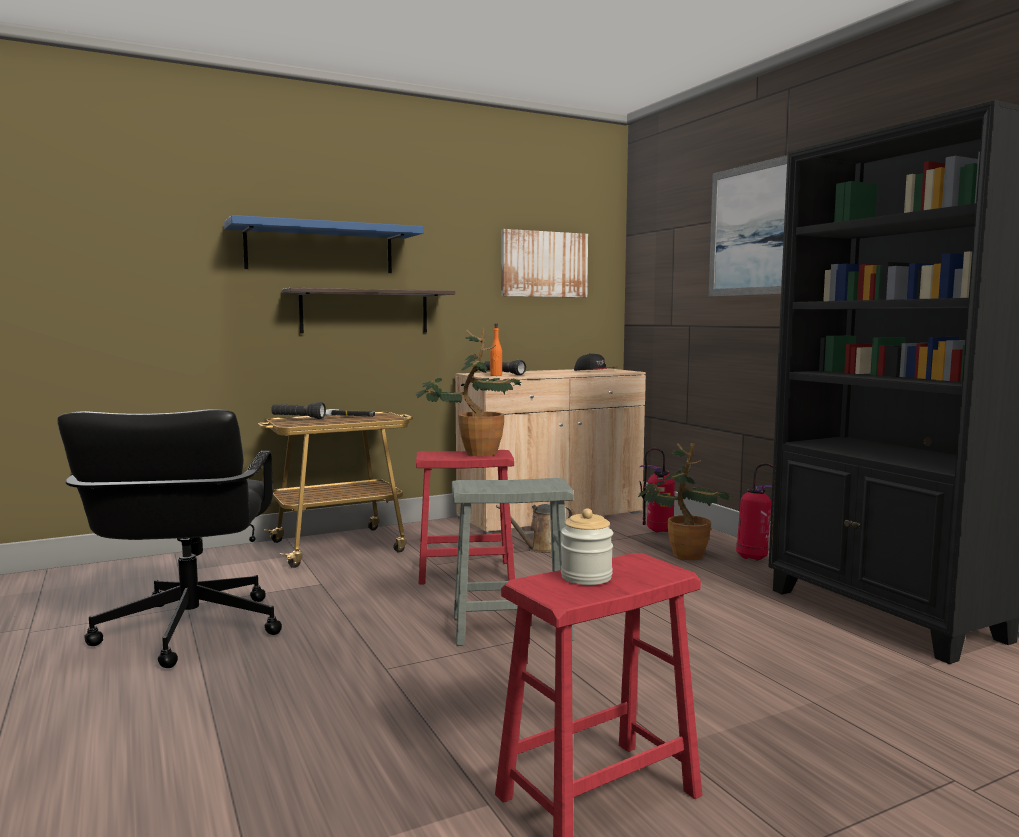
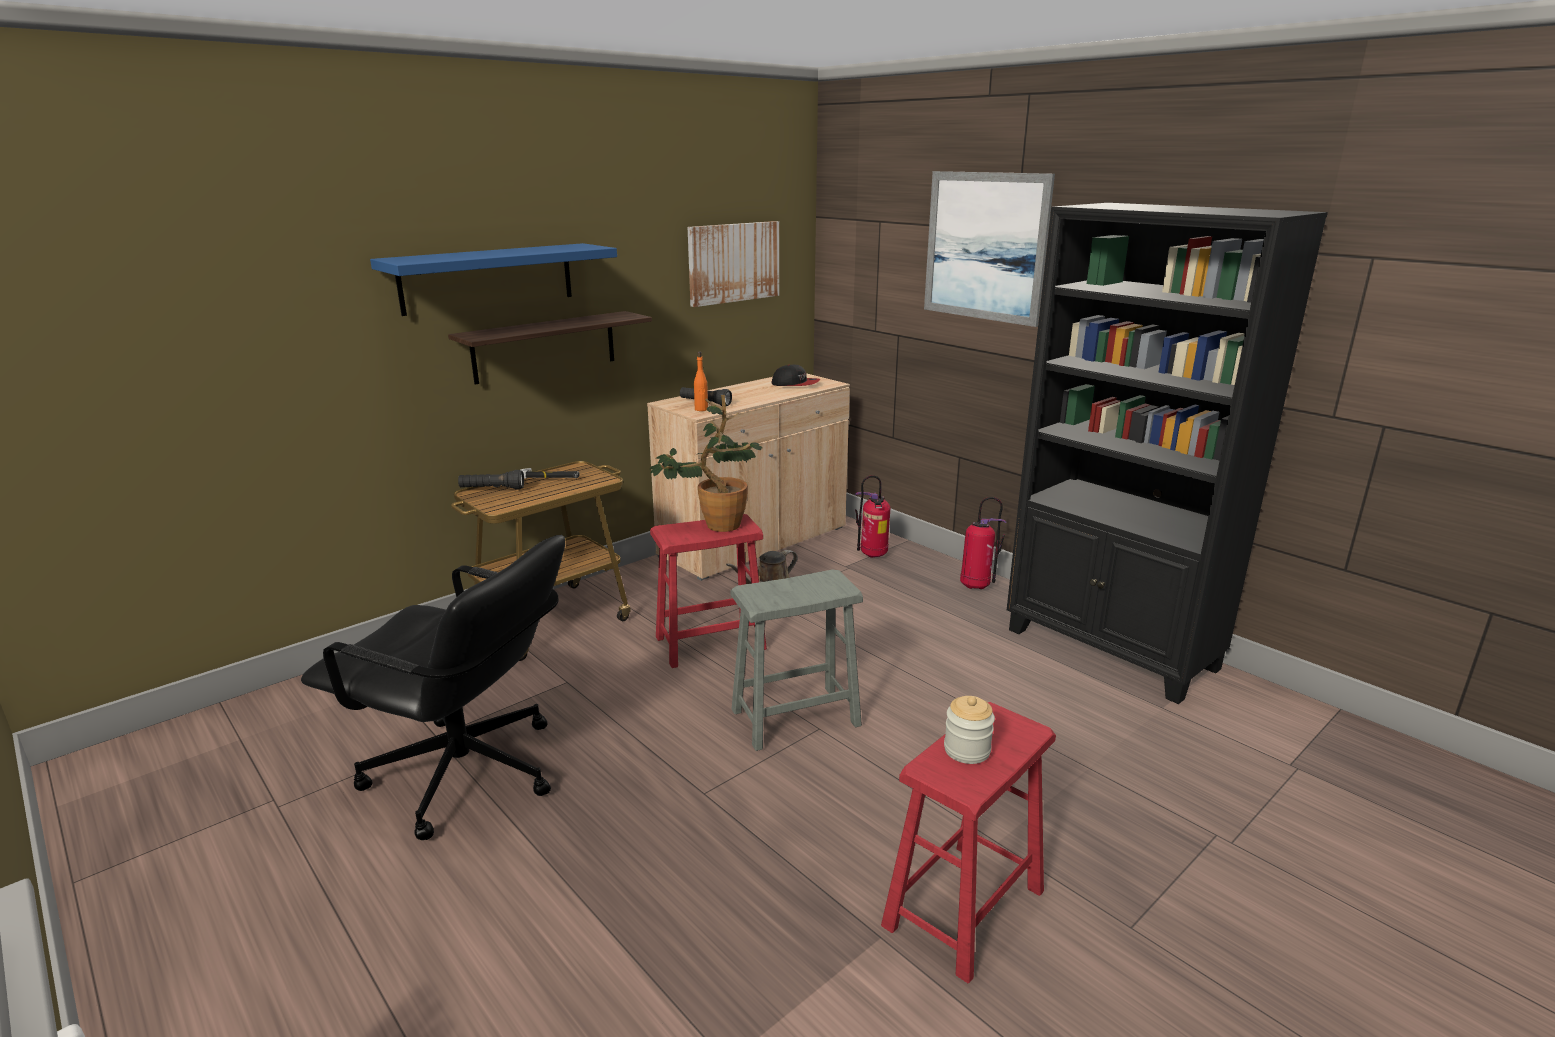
camera: 15 degrees left, 15 degrees up
(189, 631) = (465, 775): black office chair -> black office chair turned 45 degrees counterclockwise
(682, 553) = (908, 587): potted plant -> none

